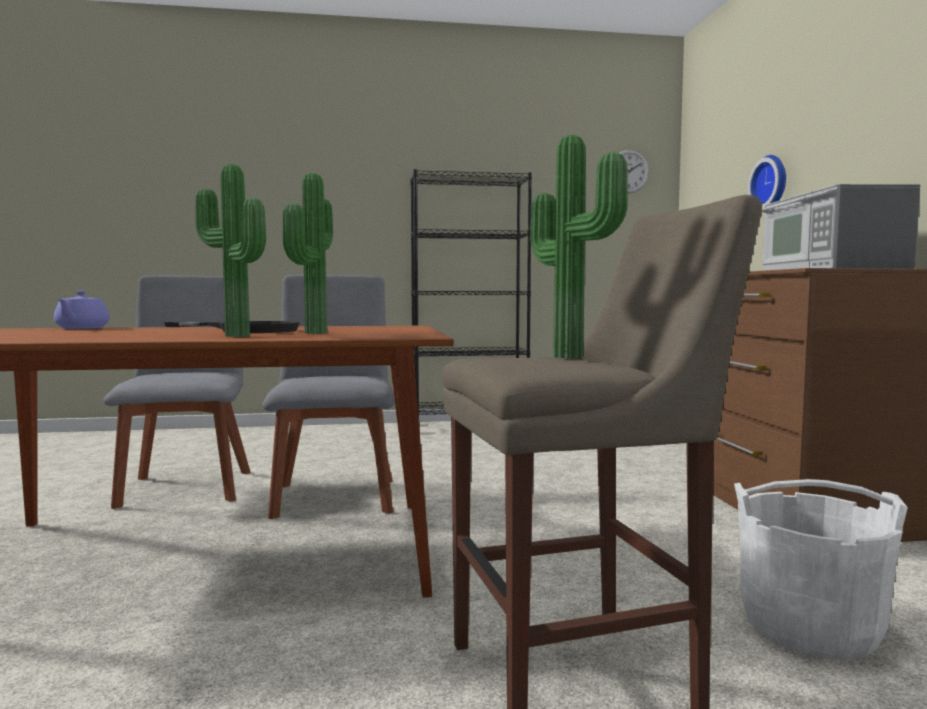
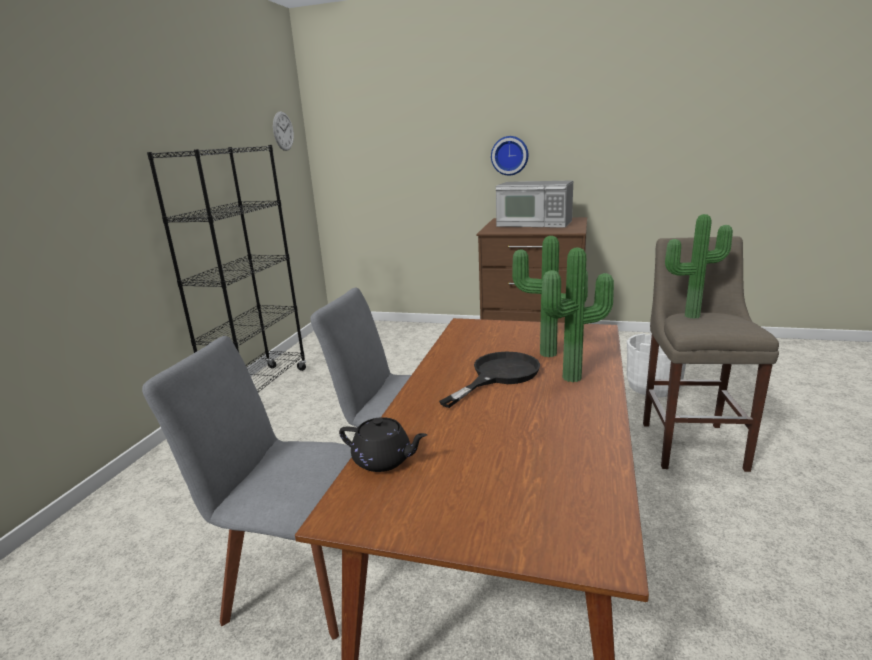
camera: 65 degrees left, 15 degrees up
(81, 328) = (383, 460): purple teapot -> black teapot
(771, 183) = (426, 156): wall clock -> wall clock (510, 155)

